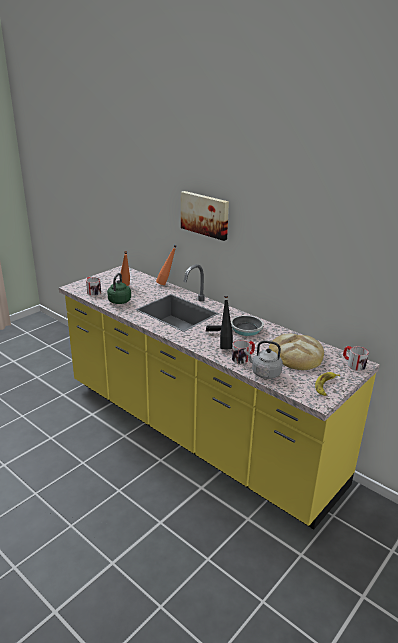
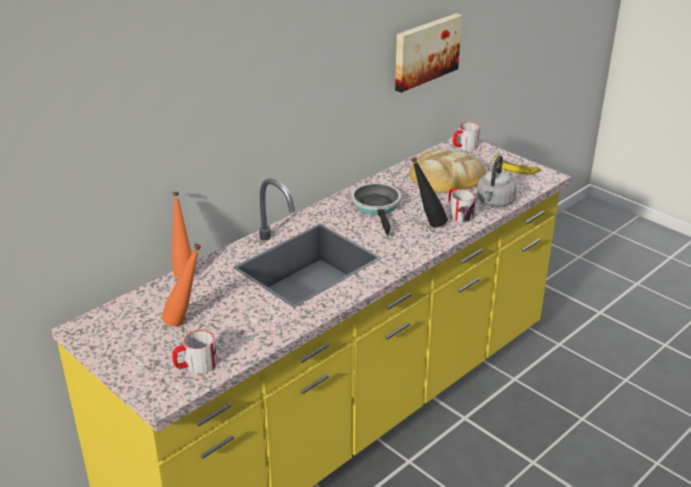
camera: 85 degrees left, 5 degrees up
(119, 302) = (256, 327): green kettle -> none
(205, 214) = (227, 98): picture -> picture (425, 51)

